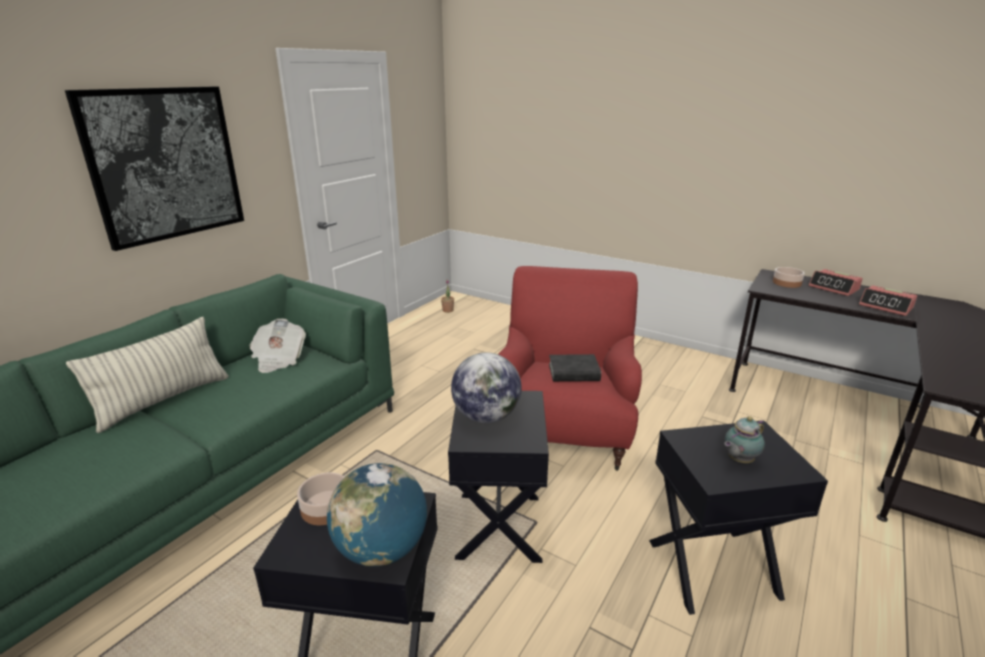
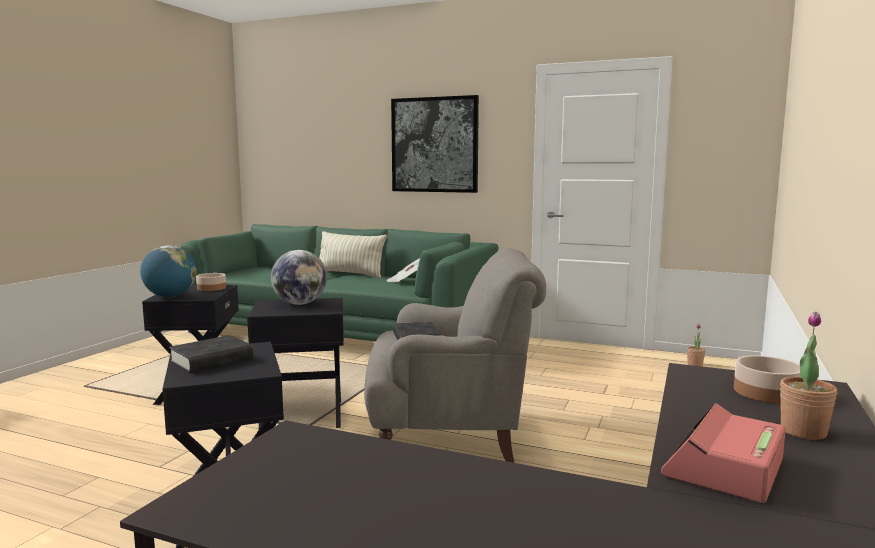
camera: 80 degrees right, 15 degrees down
(564, 433) = (451, 435): red armchair -> grey armchair
(738, 460) = (212, 360): teapot -> black book
(834, 288) = (803, 431): alarm clock -> potted plant

